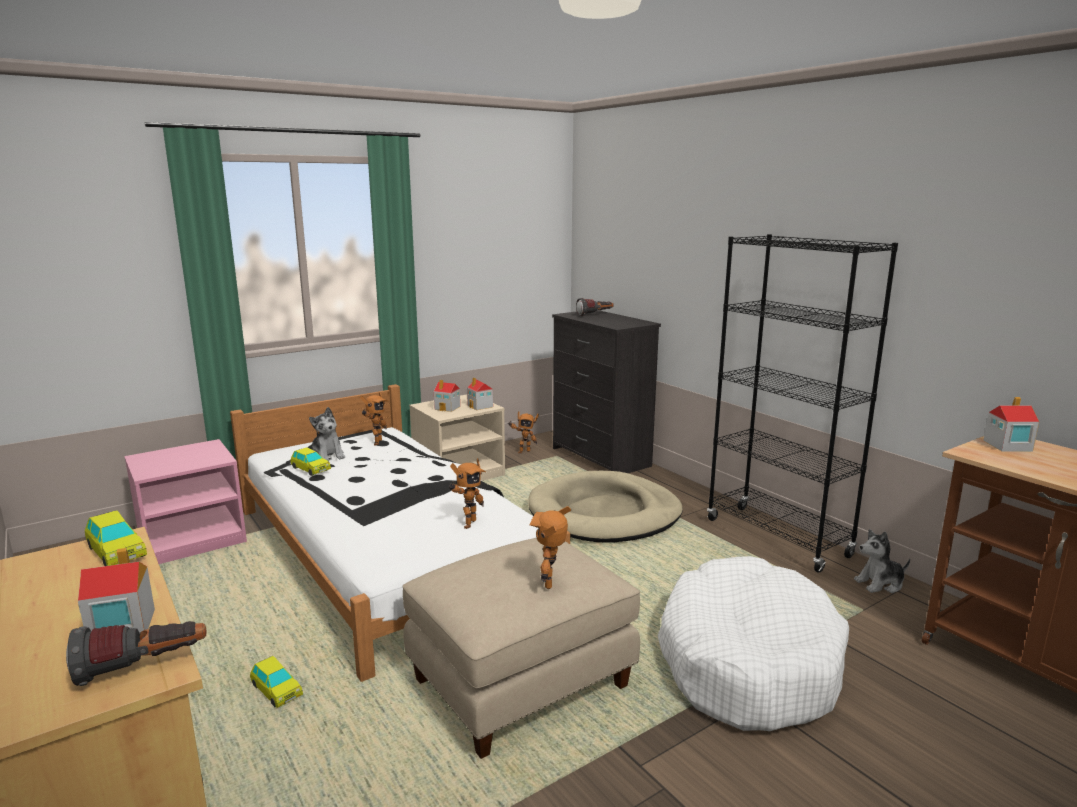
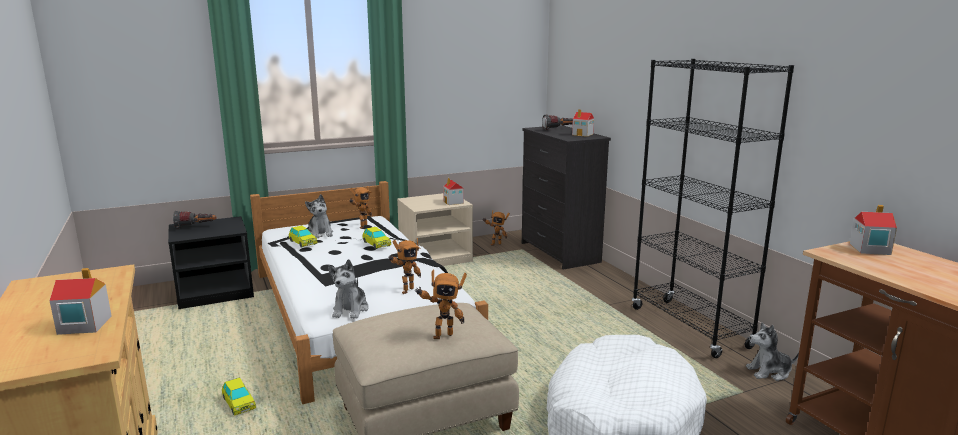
camera: 10 degrees right, 0 degrees up
(117, 552) = (106, 279): toy car -> toy car (376, 244)
(143, 667) = (84, 350): flashlight -> flashlight (196, 227)
(193, 539) = (216, 292): pink nightstand -> black nightstand
(409, 555) = (350, 310): none -> plush toy
(447, 408) = (426, 202): toy house -> toy house (583, 134)
(551, 583) = (441, 335): toy robot -> toy robot turned 120 degrees counterclockwise
(604, 513) = (545, 297): beige dog bed -> none

